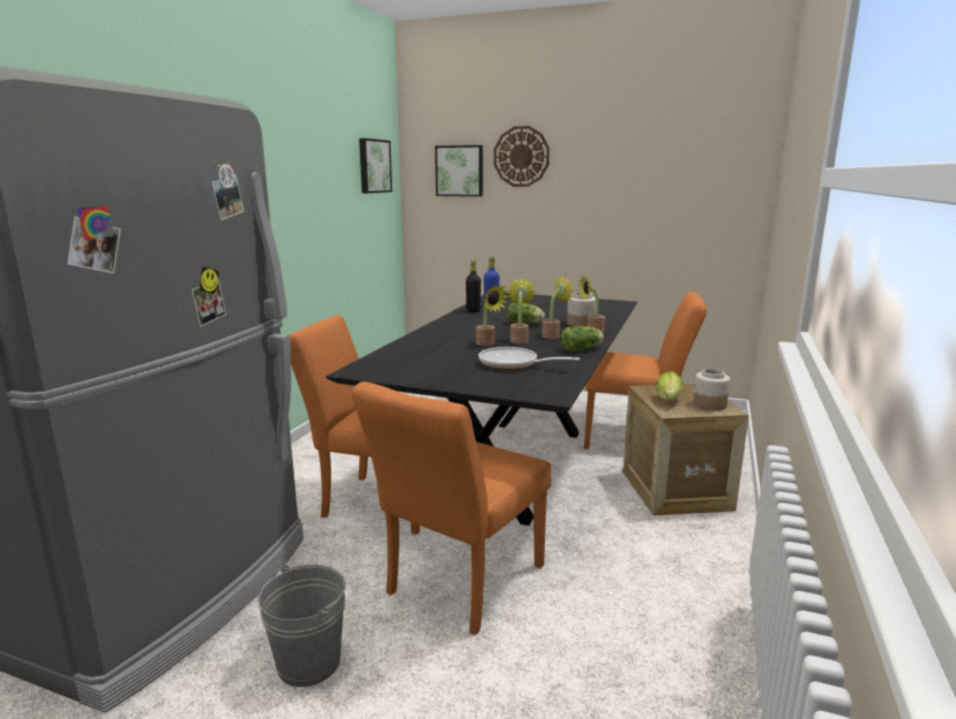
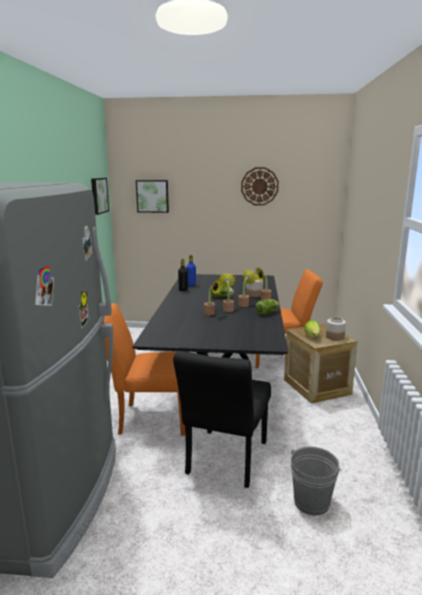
camera: 15 degrees left, 0 degrees up
(309, 663) = (162, 522): grey bucket -> grey bucket (311, 502)
(458, 585) = (224, 462): orange chair -> black chair
(513, 364) = (237, 326): frying pan -> none
(521, 156) = (193, 187): wall clock -> wall clock (259, 186)

